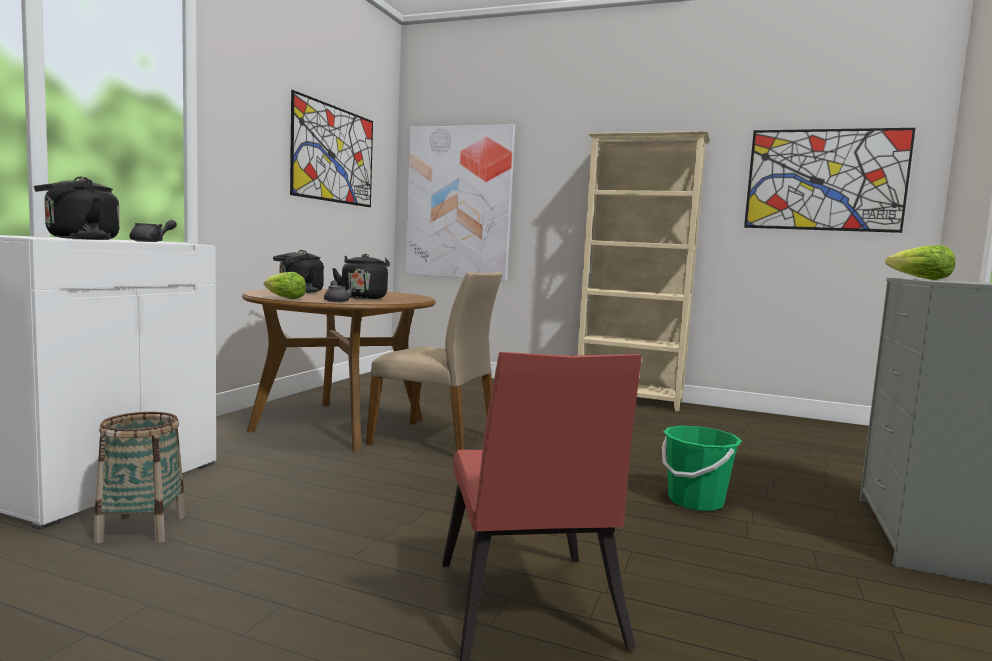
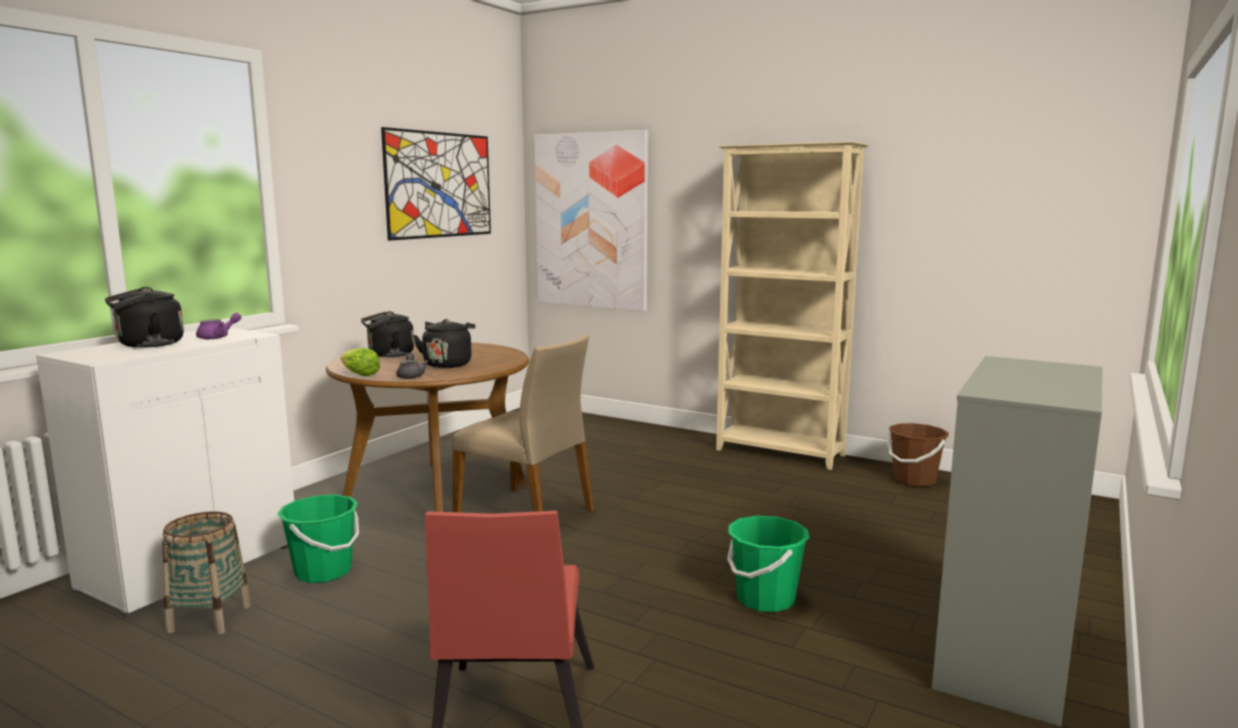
camera: 10 degrees right, 5 degrees up
(152, 242) = (218, 337): grey teapot -> purple teapot
(254, 486) = (323, 572): none -> green bucket
(750, 419) = (914, 480): none -> brown bucket
(825, 180) = (1009, 191): picture -> none
(919, 279) = (998, 368): lettuce -> none

